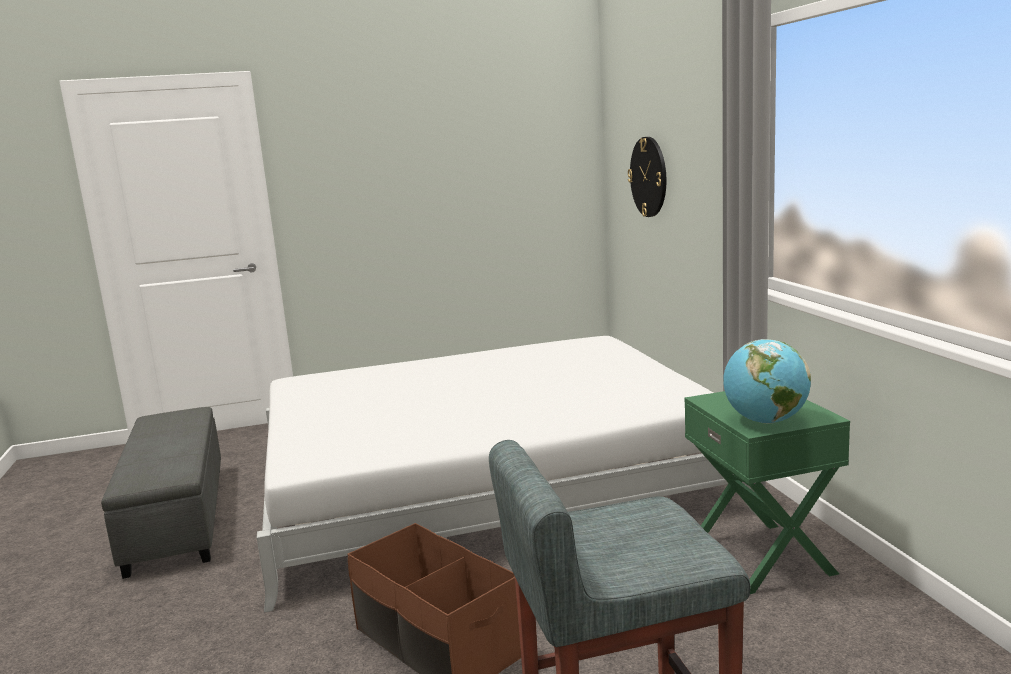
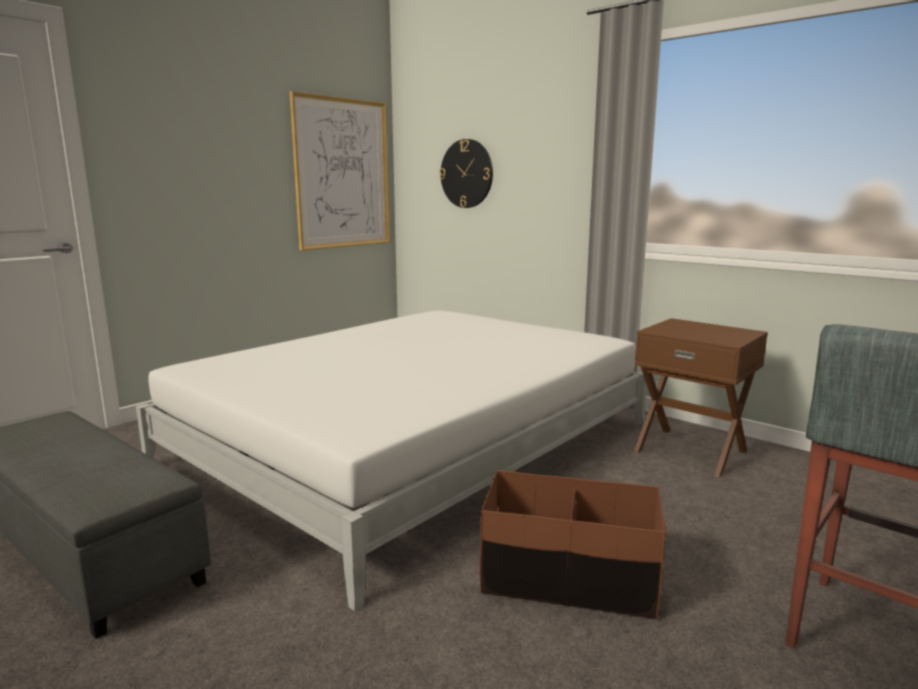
camera: 35 degrees left, 0 degrees up
(532, 178) = (342, 174): none -> picture
(763, 556) = (691, 450): green nightstand -> brown nightstand
(765, 421) = (724, 337): globe -> none

